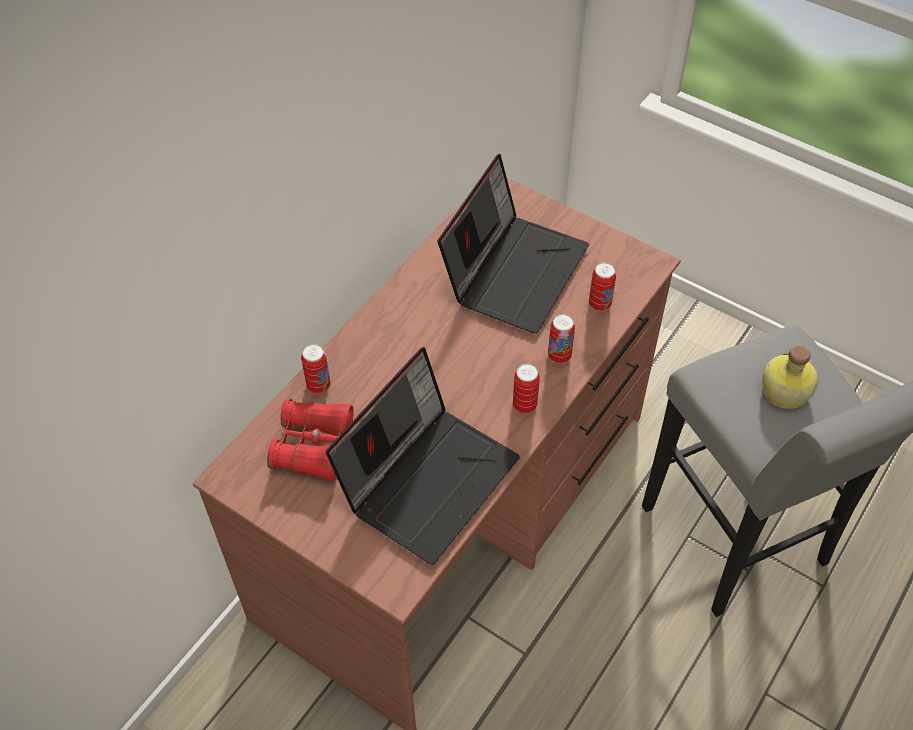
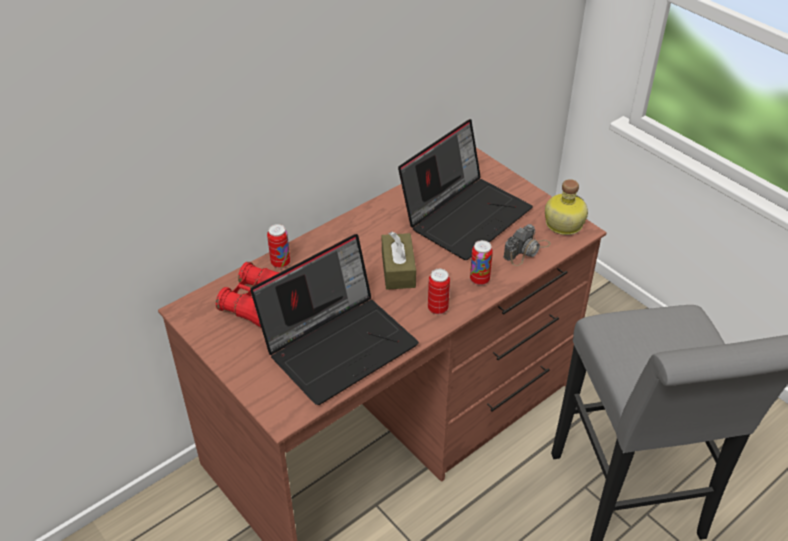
camera: 15 degrees right, 10 degrees down
(461, 363) = (398, 269): none -> brown tissue box
(599, 304) = (526, 250): can -> camera
(783, 391) = (669, 349): bottle -> bottle (562, 224)

